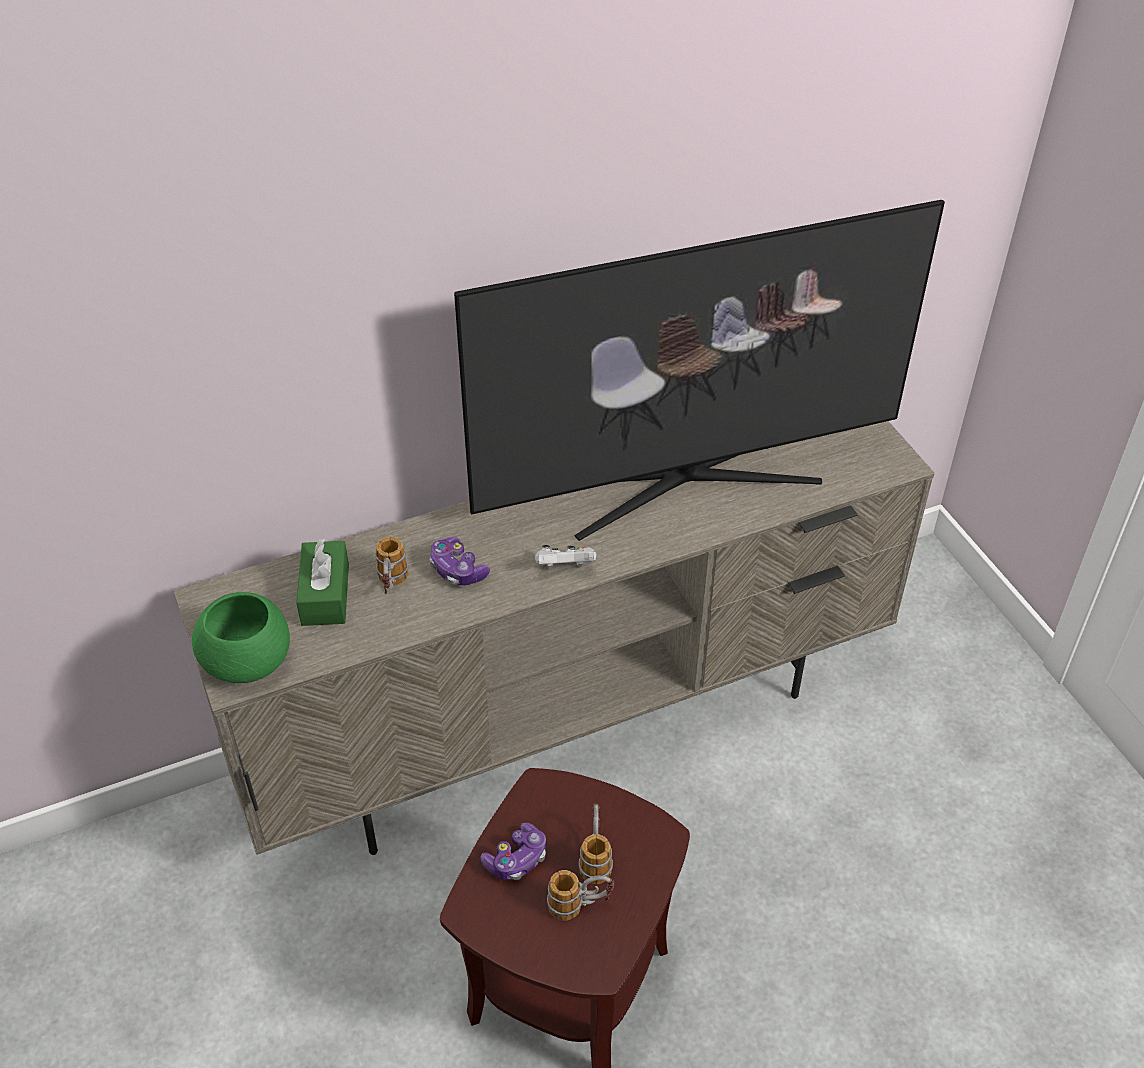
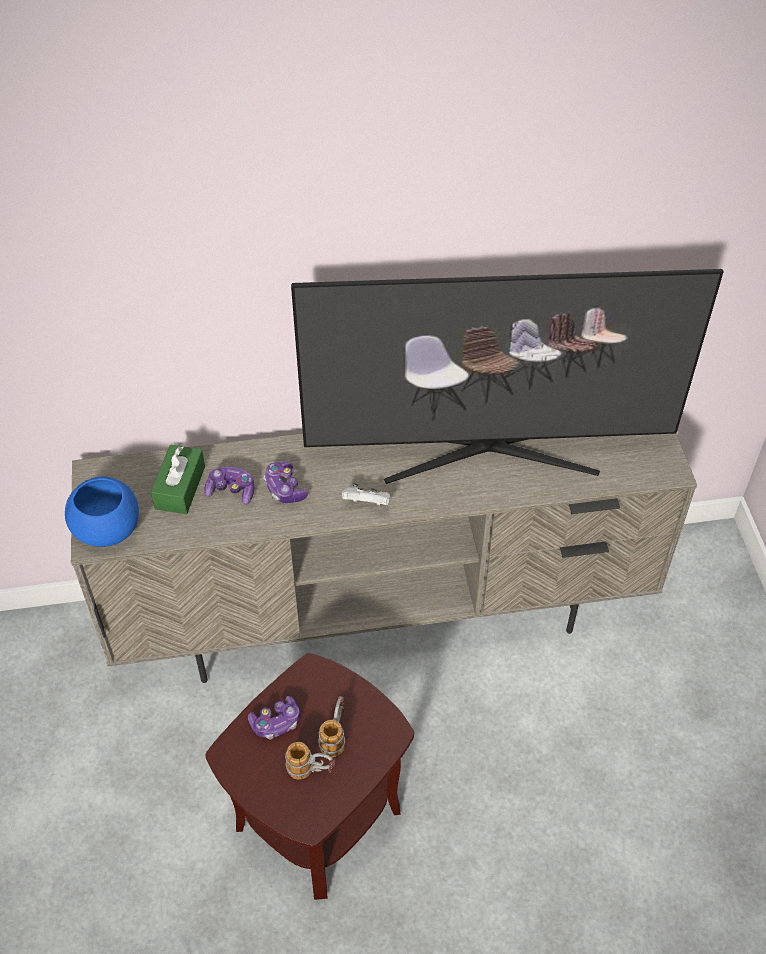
camera: 15 degrees right, 5 degrees up
(248, 662) = (108, 529): green bowl -> blue bowl
(392, 585) = (231, 491): mug -> game controller

